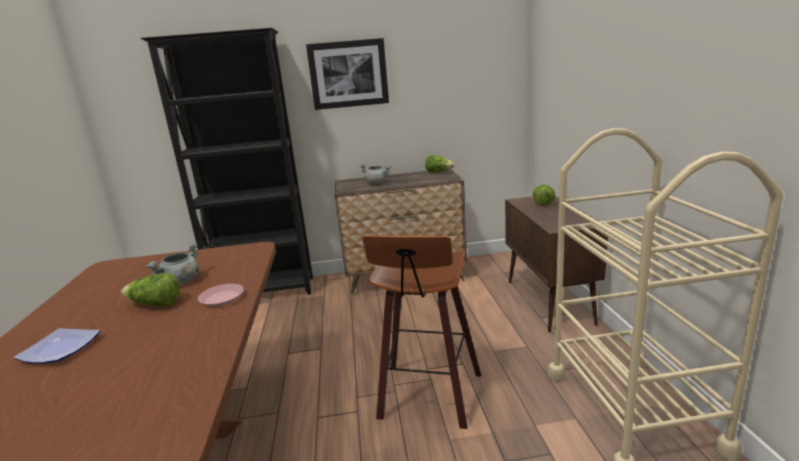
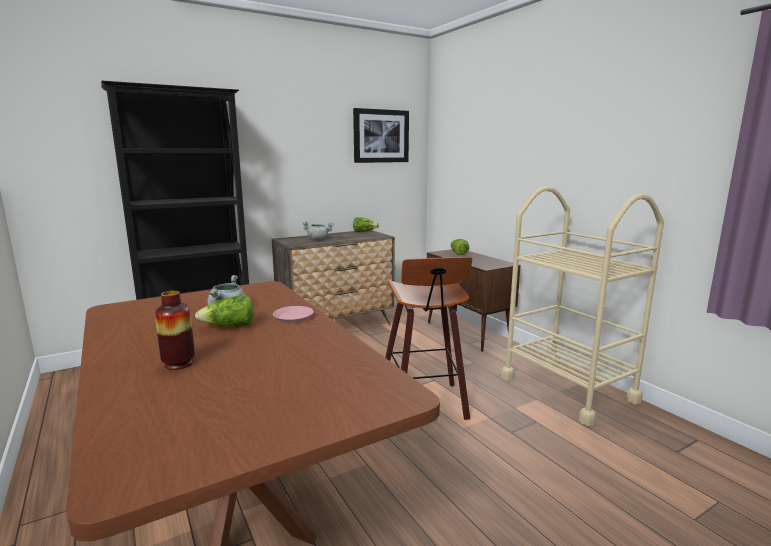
camera: 25 degrees left, 5 degrees down
(58, 350) = (179, 364): plate -> vase
(348, 74) = (288, 141): picture -> picture (381, 136)

